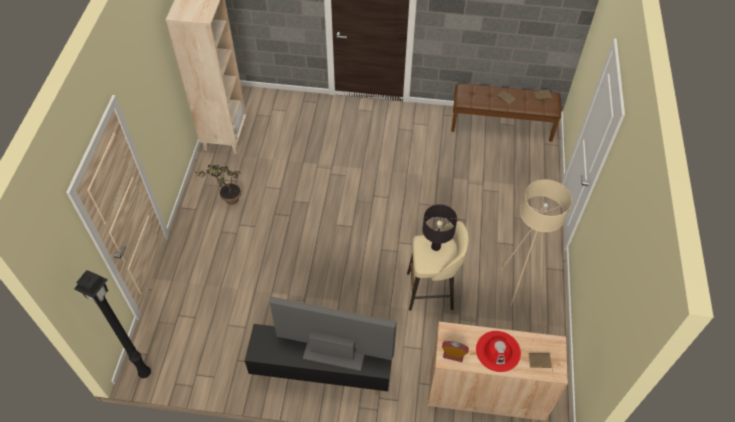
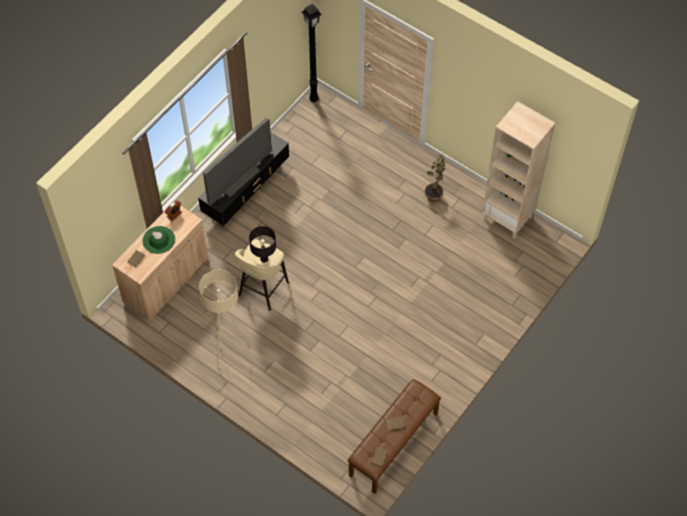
camera: 120 degrees right, 5 degrees up
(498, 351) = (159, 240): red hat -> green hat

